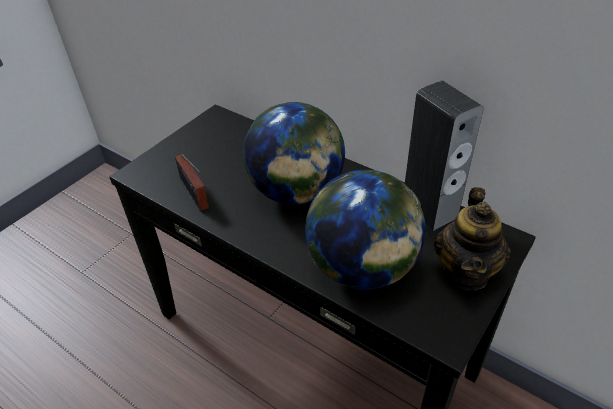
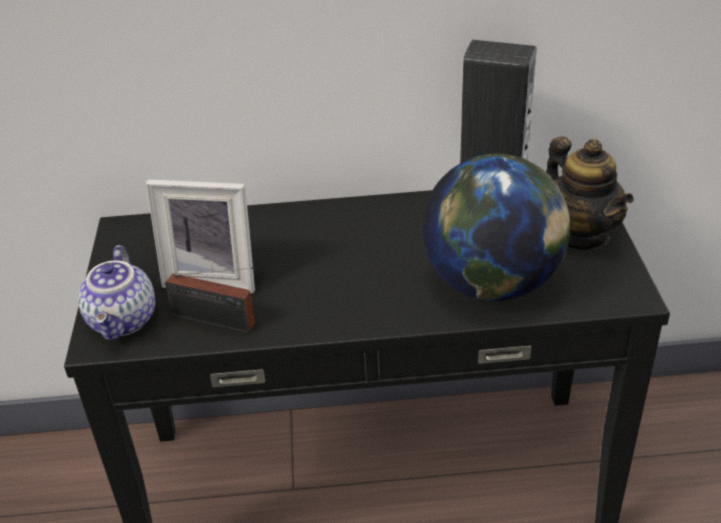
camera: 40 degrees left, 5 degrees down
(157, 168) = (124, 321): none -> teapot
(222, 168) = (213, 277): none -> picture frame
(296, 192) = (335, 255): globe -> none

